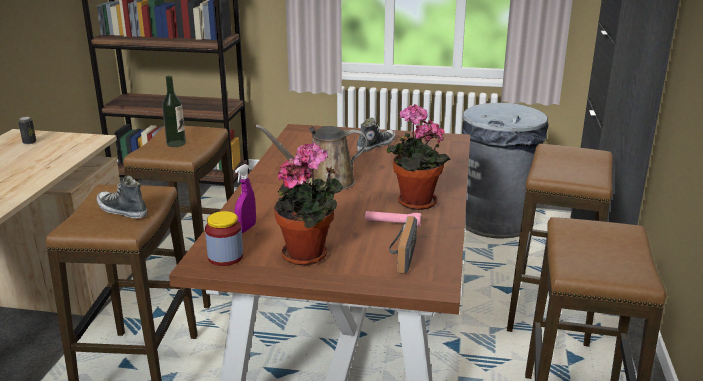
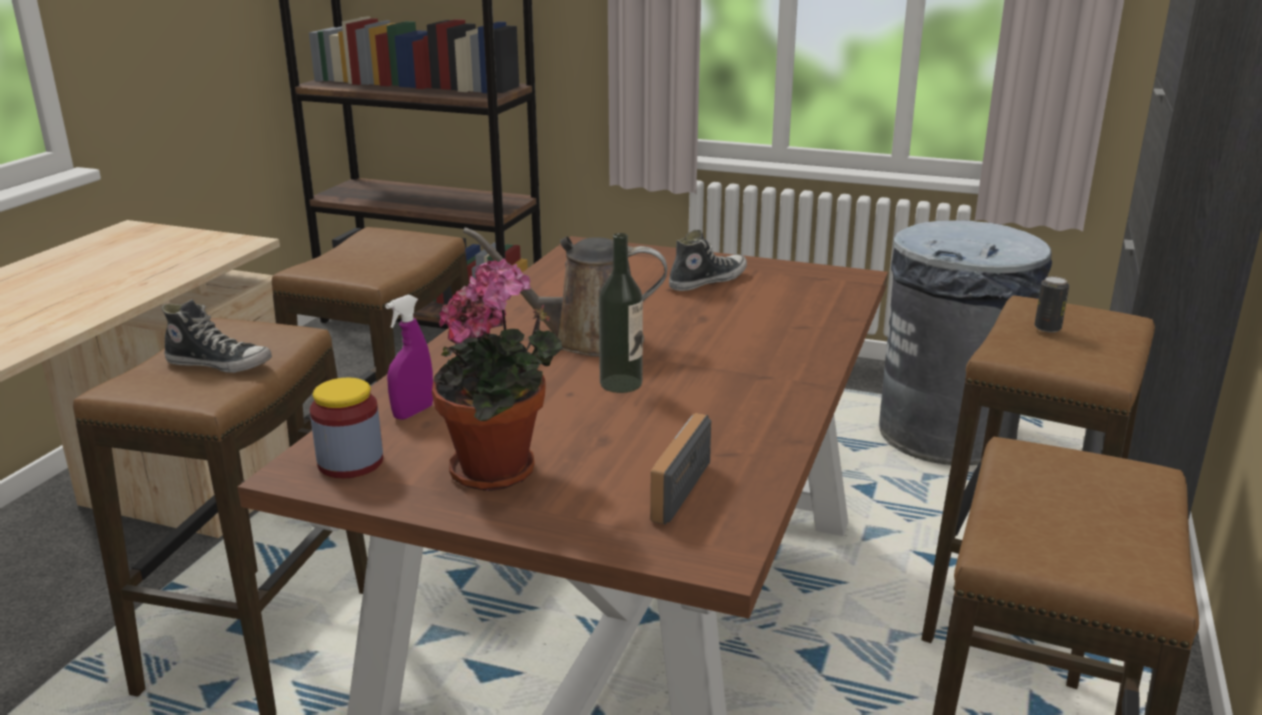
camera: 10 degrees right, 0 degrees up
(29, 142) = (139, 242): can -> can (1047, 328)
(121, 210) = (220, 364): shoe -> shoe turned 150 degrees clockwise
(176, 143) = (368, 258): bottle -> bottle (621, 383)
(392, 223) = (680, 424): pink flashlight -> none
(413, 203) = (735, 389): potted plant -> none

